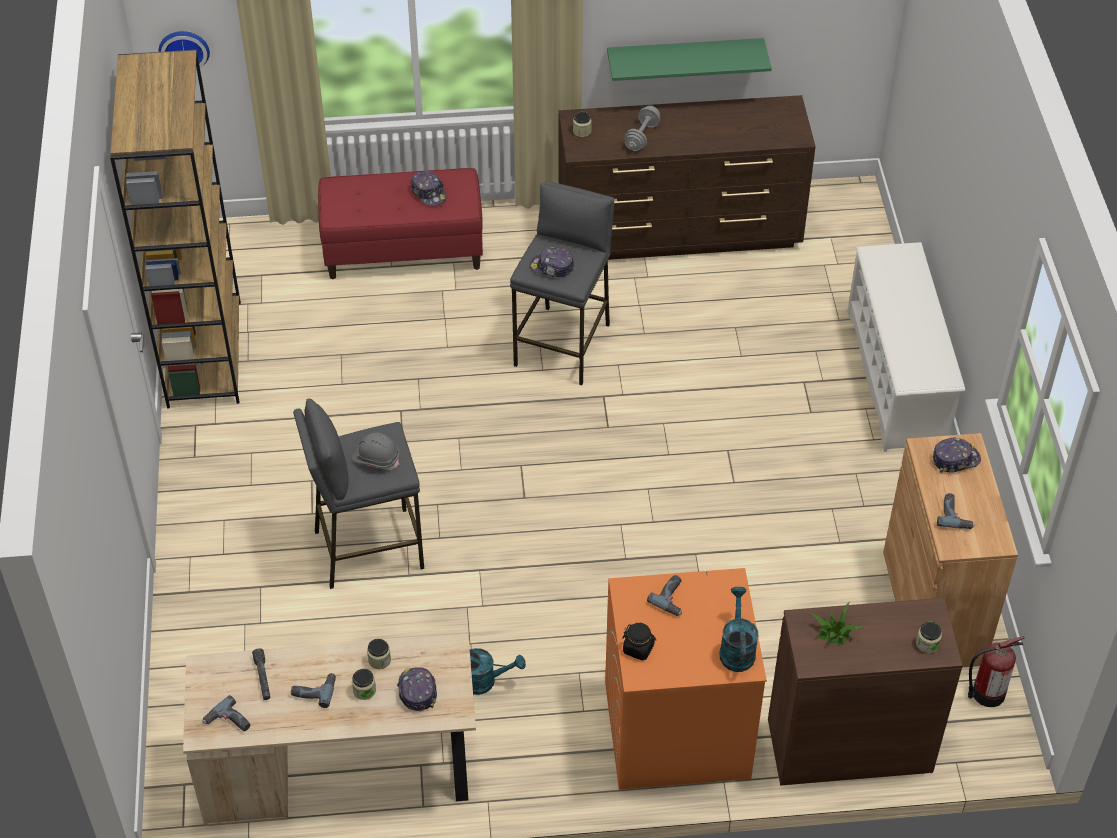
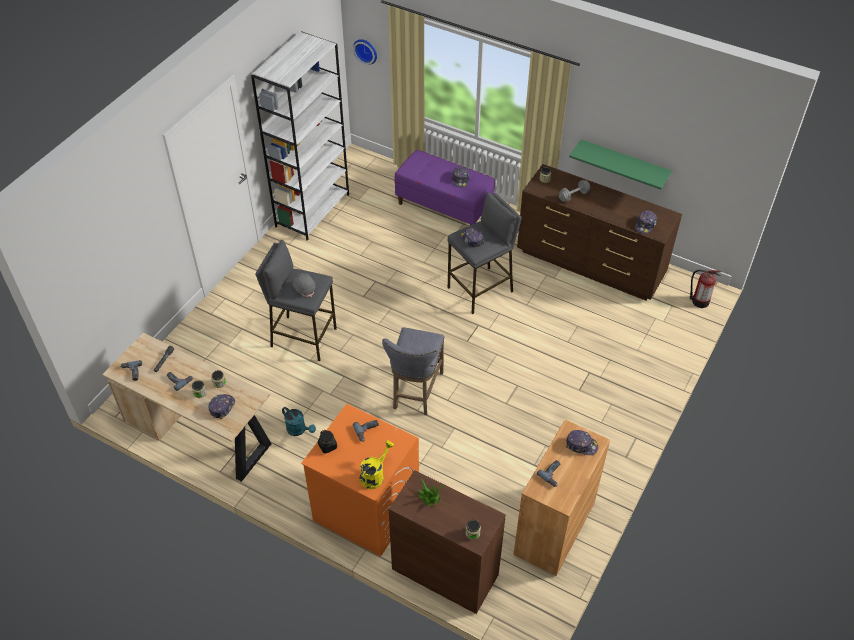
camera: 35 degrees right, 0 degrees up
(203, 353) = (312, 210): brown bookcase -> white bookcase
(403, 251) = (444, 207): red bench -> purple bench
(601, 536) = (415, 392): none -> grey stool
(736, 649) = (375, 475): turquoise watering can -> yellow watering can
(769, 132) = (645, 225): none -> cap
(897, 377) = (643, 397): white shoe rack -> none
(986, 693) = (543, 591): fire extinguisher -> fire extinguisher (699, 301)

